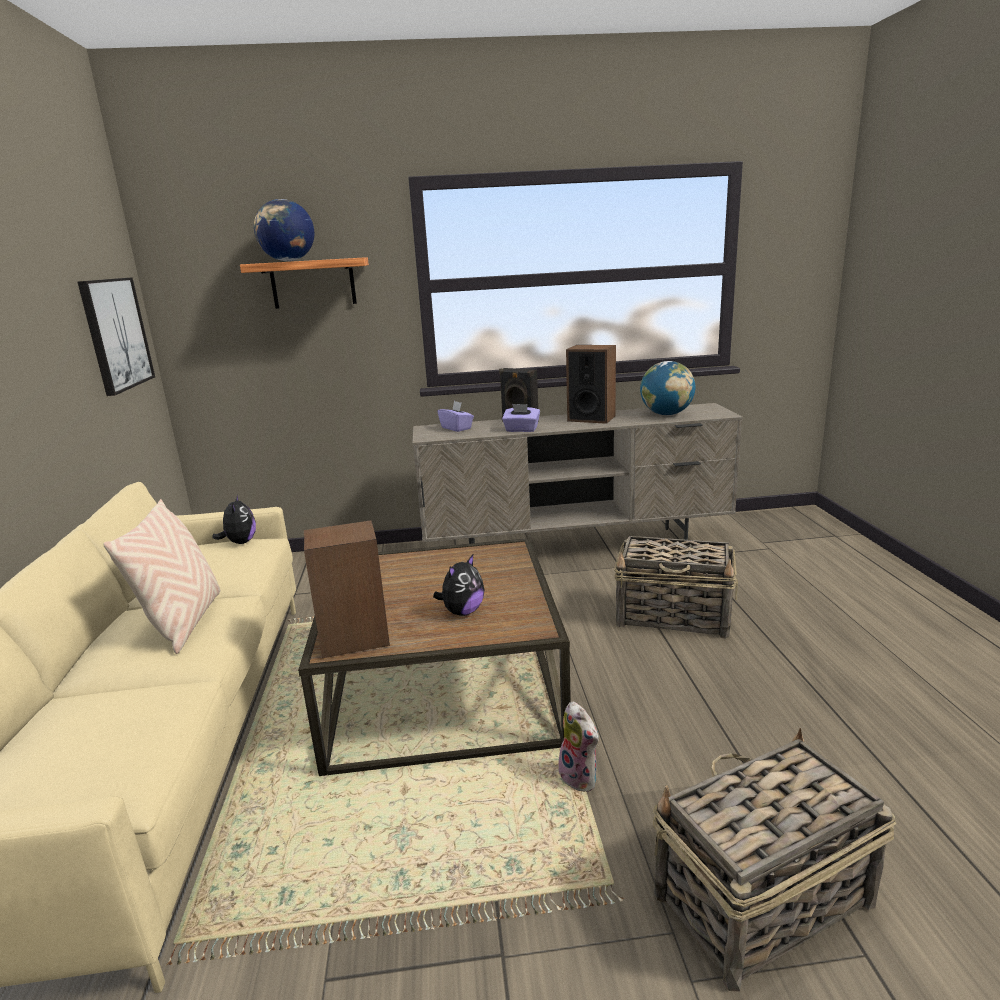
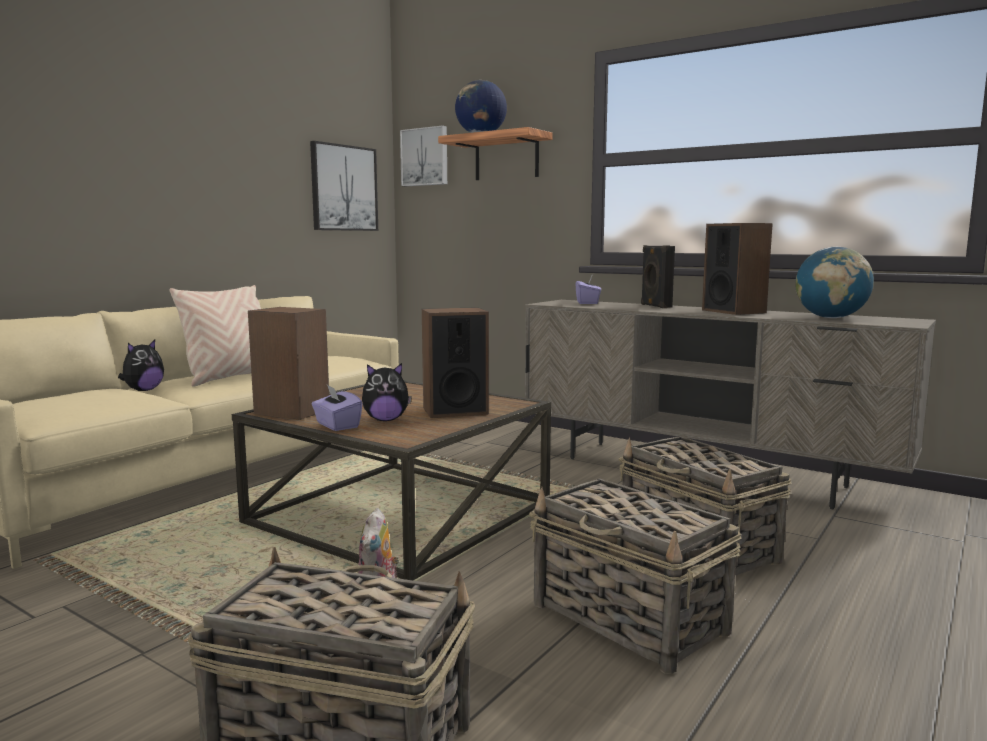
camera: 40 degrees right, 10 degrees down
(195, 282) = (425, 157): none -> picture
(240, 542) = (349, 357): plush toy -> plush toy (143, 390)
(488, 577) = (455, 411): none -> speaker
(521, 430) = (637, 309): purple tissue box -> purple tissue box (337, 425)
(730, 693) = (630, 619): none -> basket

